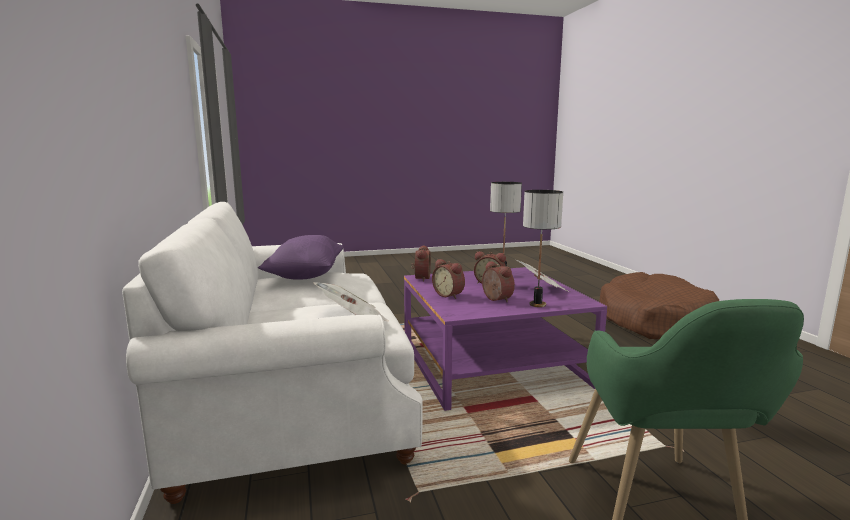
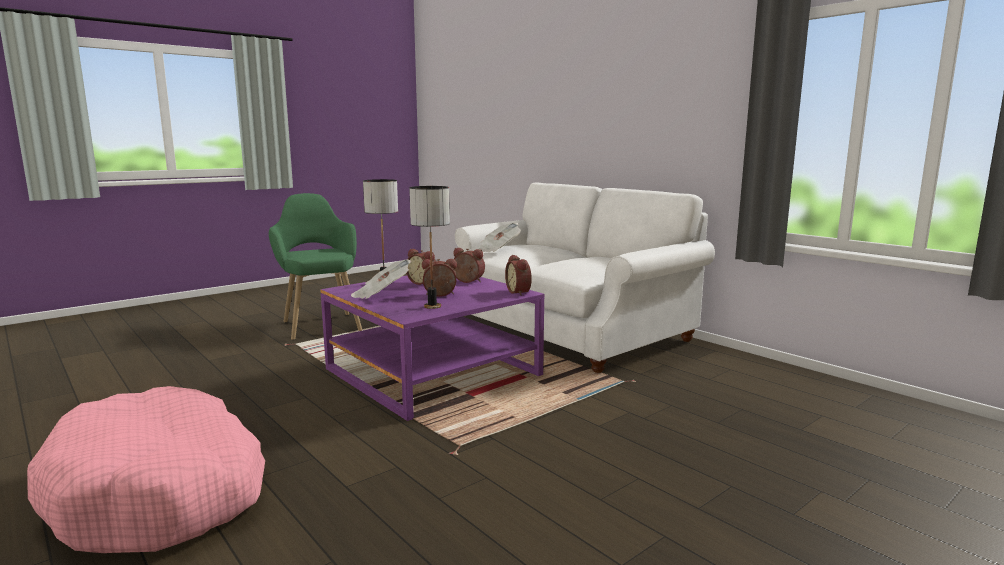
camera: 155 degrees right, 0 degrees up
(305, 276) = (598, 260): purple pillow -> none
(654, 321) = (160, 492): brown dog bed -> pink dog bed

